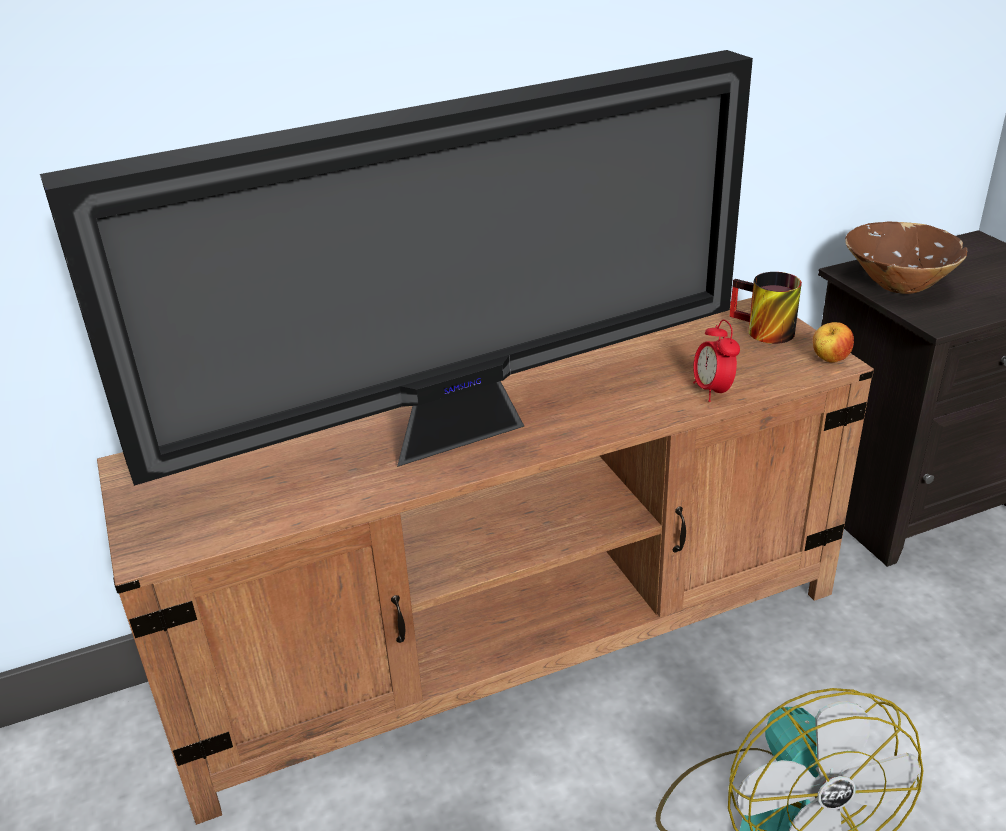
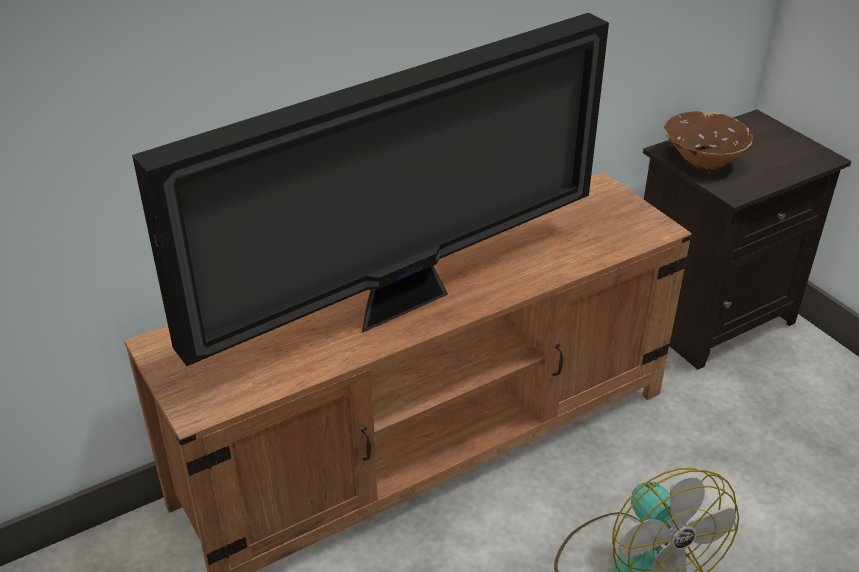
camera: 10 degrees left, 5 degrees up
(712, 391) = (580, 258): alarm clock -> none
(761, 332) = (607, 205): mug -> none
(829, 360) = (659, 227): apple -> none

